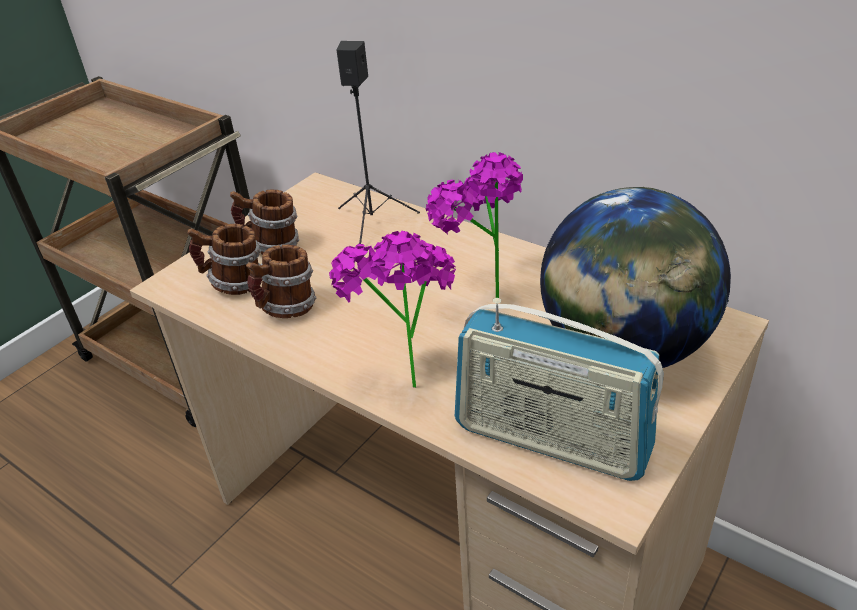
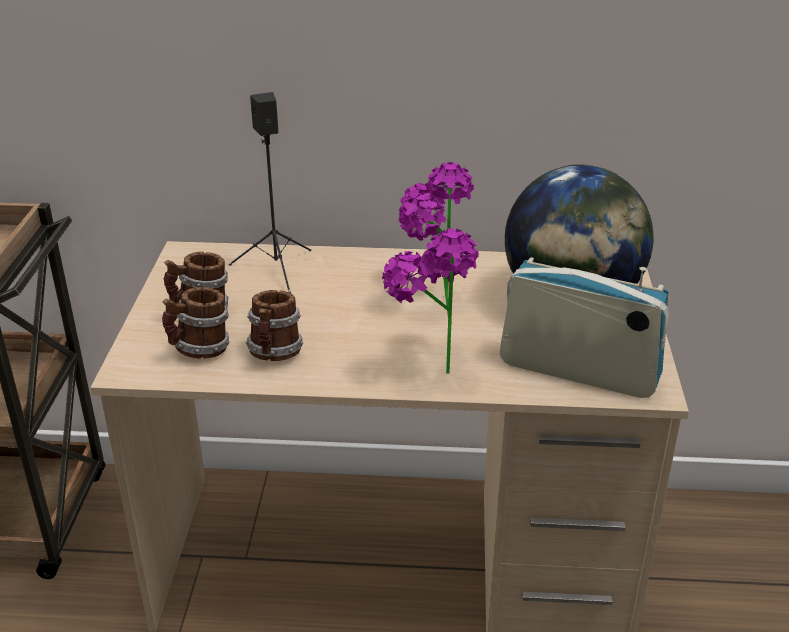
camera: 35 degrees left, 5 degrees down
(551, 439) = (578, 371): radio -> radio turned 150 degrees counterclockwise

